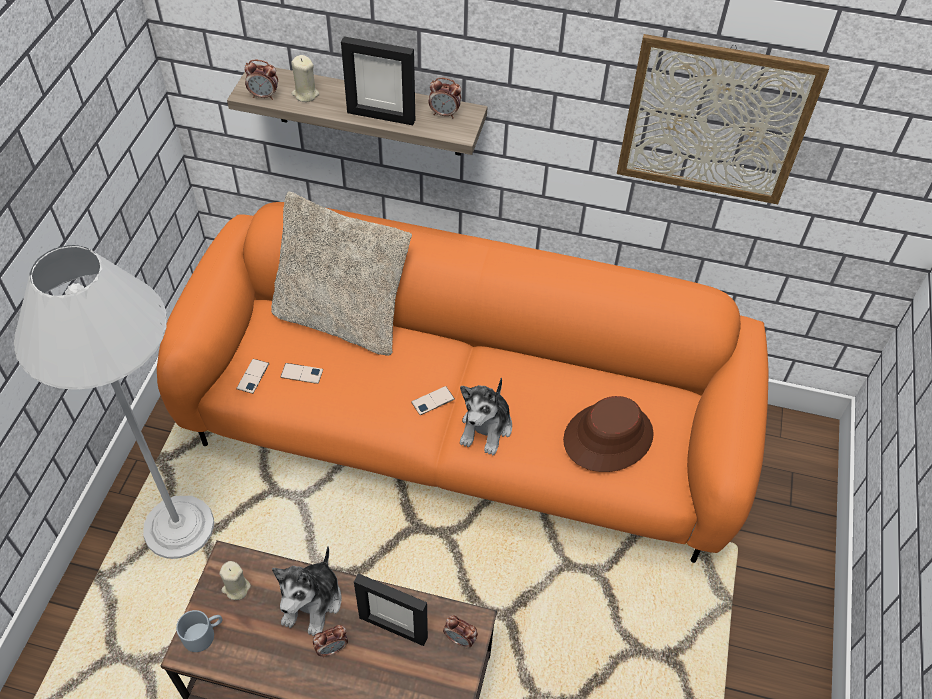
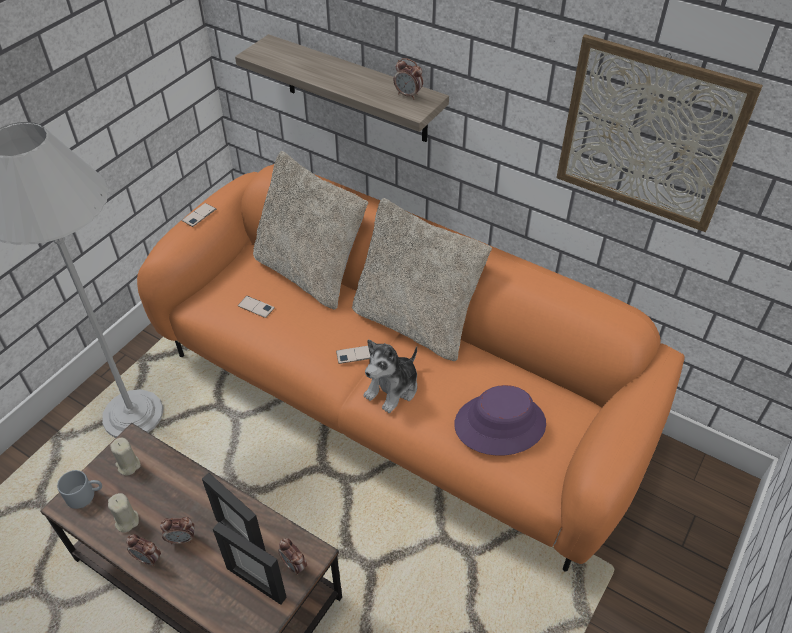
camera: 20 degrees right, 5 degrees down
(253, 376) = (216, 300): phone -> phone (199, 215)
(264, 96) = (265, 58): alarm clock -> alarm clock (148, 558)
(305, 94) = (299, 62): beige candle -> beige candle (126, 521)
(313, 602) = (184, 495): plush toy -> none
(381, 115) = (353, 87): picture frame -> picture frame (257, 581)
(480, 345) = (416, 319): none -> beige pillow
(608, 437) = (500, 424): brown hat -> purple hat

